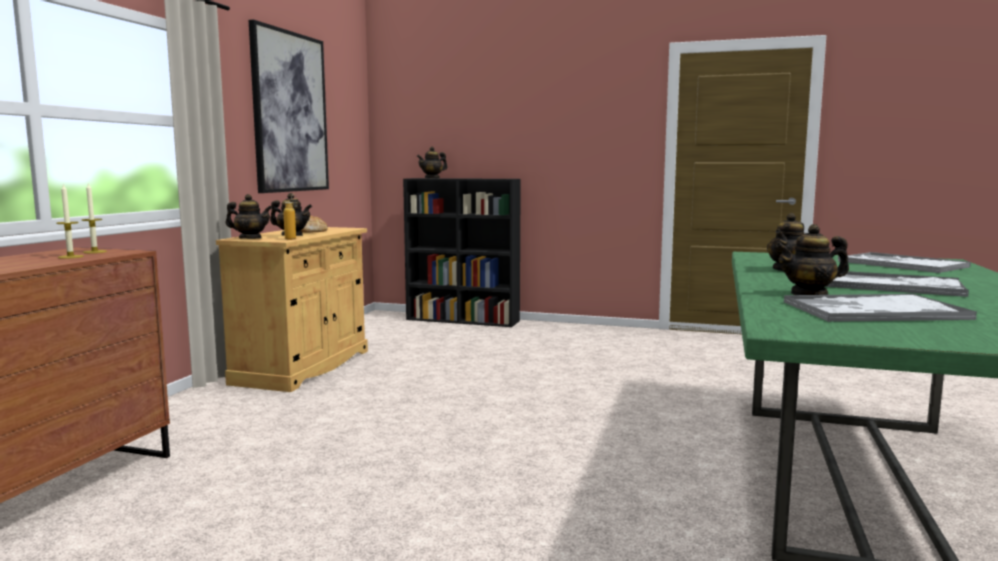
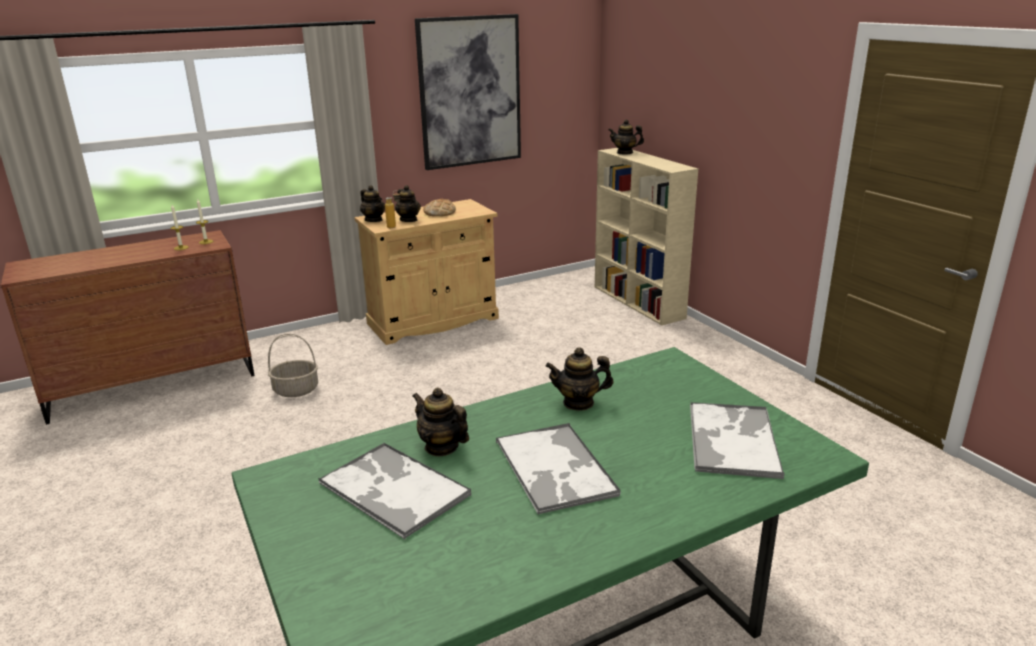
camera: 45 degrees right, 15 degrees up
(264, 448) = (296, 390): none -> basket
(464, 320) = (639, 302): black bookcase -> beige bookcase

